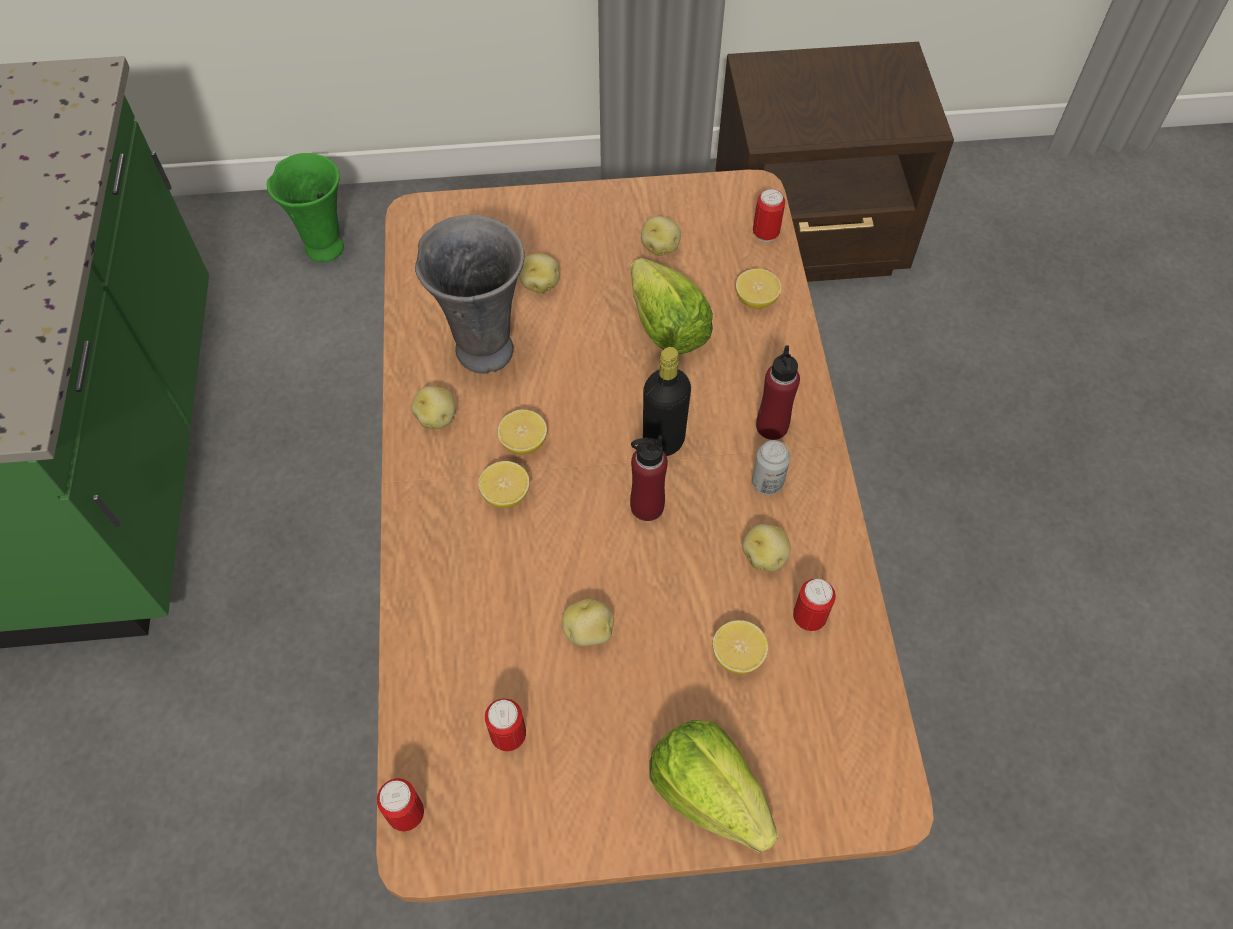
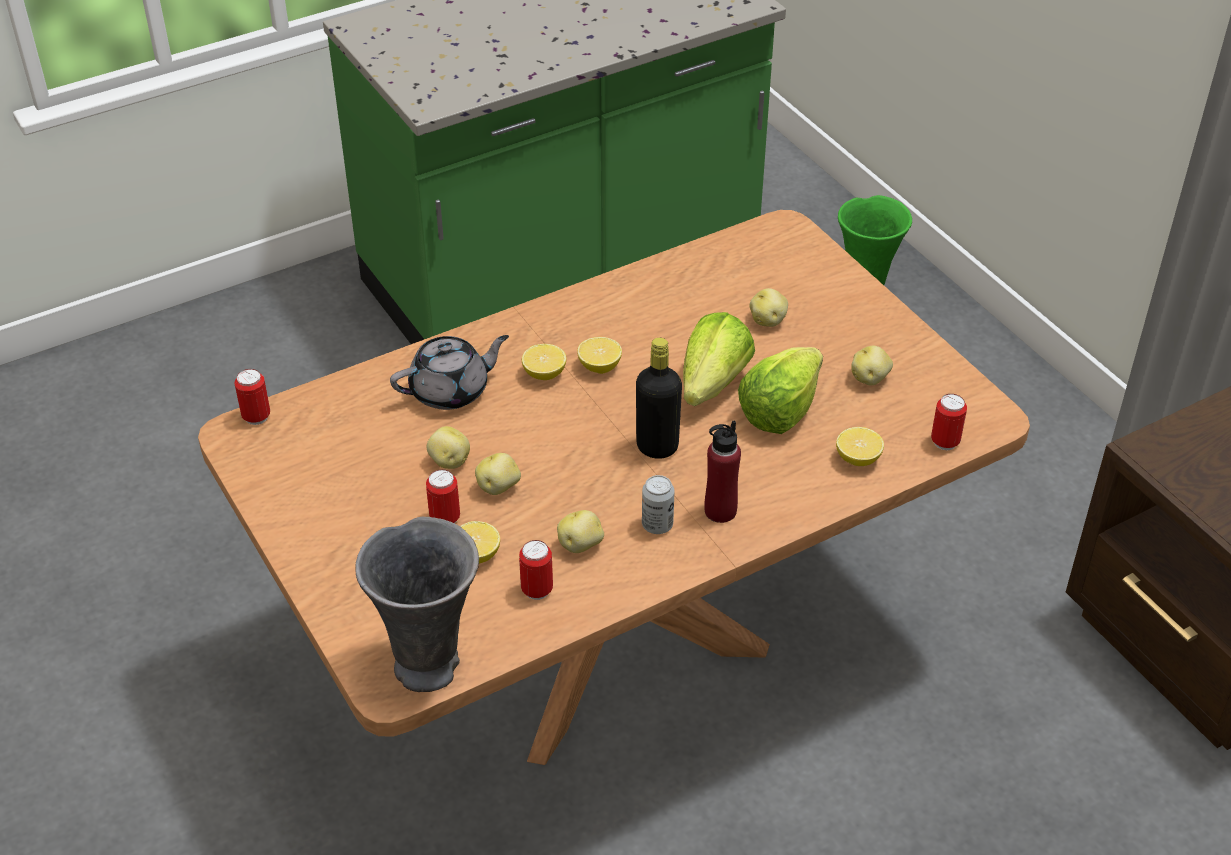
camera: 65 degrees right, 15 degrees down
(436, 417) = (591, 312): potato -> potato (499, 487)
(481, 590) = (451, 391): none -> grey teapot
(484, 348) = (676, 313): grey vase -> grey vase (430, 665)
(508, 736) = (340, 447): can -> can (445, 519)
(647, 506) = (585, 457): red bottle -> none
(709, 793) = (347, 573): lettuce -> lettuce (713, 384)

